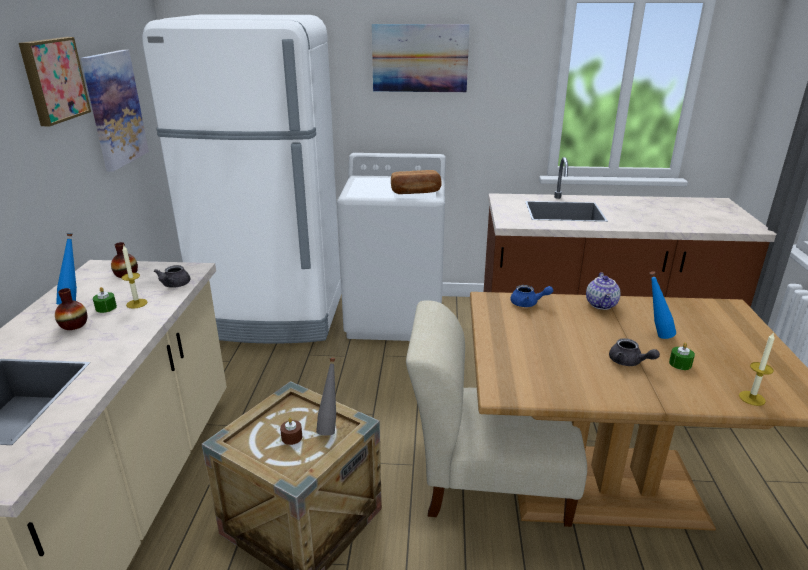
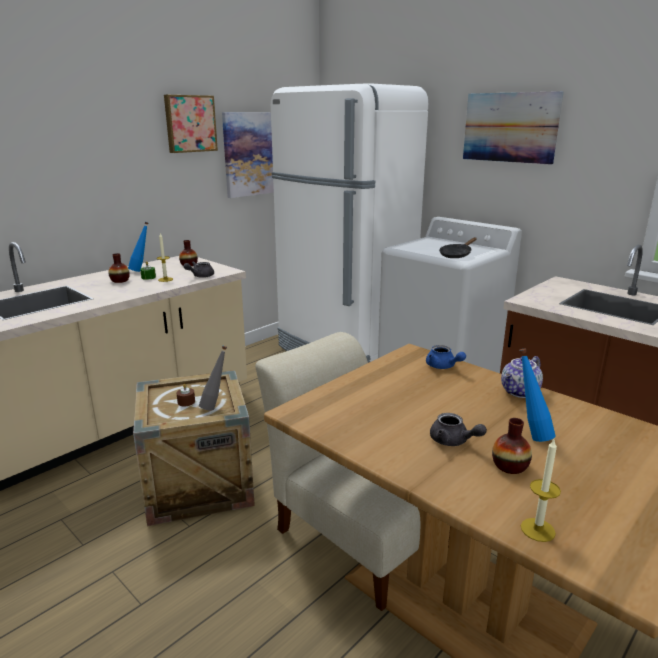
camera: 40 degrees right, 5 degrees down
(415, 192) = (456, 255): bread -> black frying pan
(629, 362) = (453, 441): grey teapot -> grey teapot turned 45 degrees counterclockwise
(680, 364) = (509, 466): green candle -> vase

